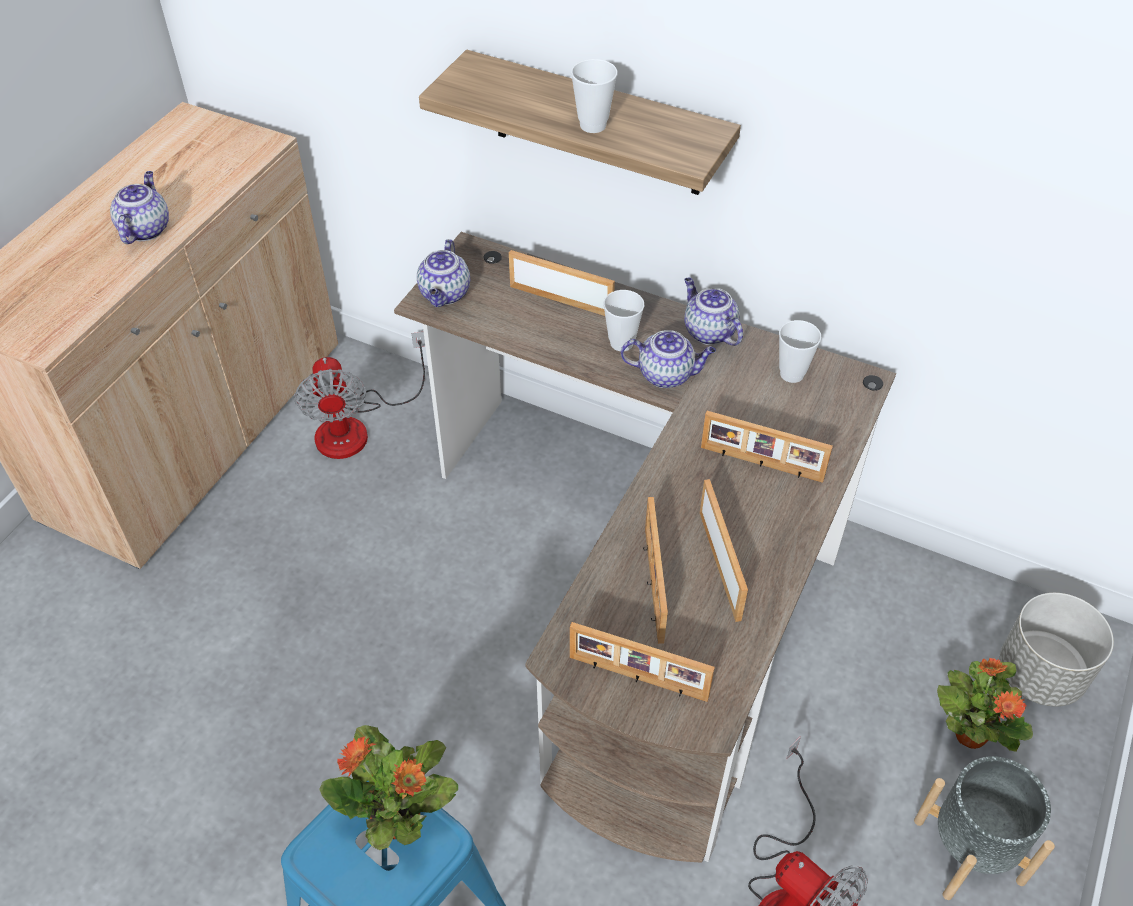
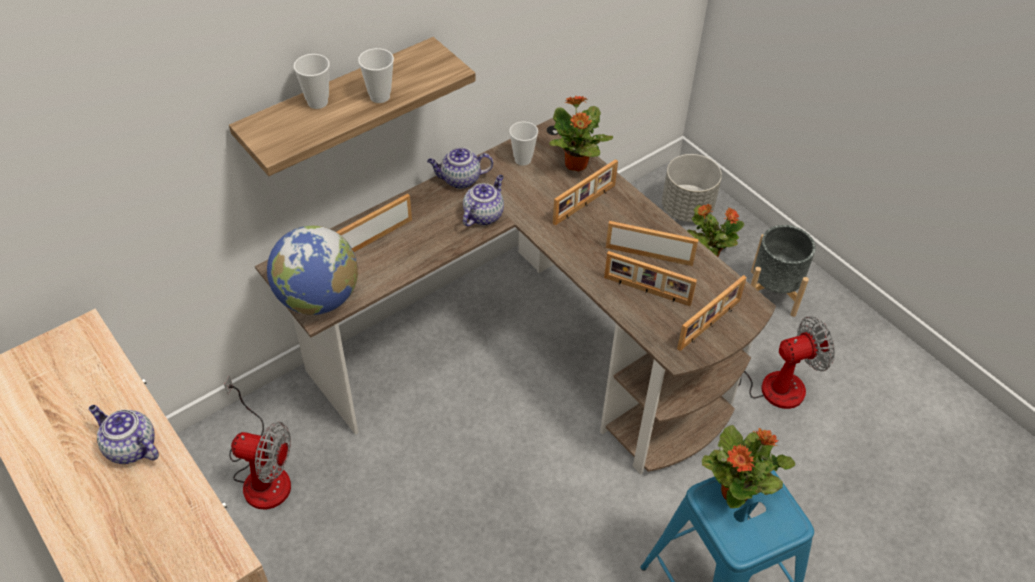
camera: 65 degrees left, 0 degrees up
(445, 294) = (318, 299): teapot -> globe
(621, 343) = (439, 224): cup -> cup (317, 102)
(827, 428) = (576, 165): none -> potted plant

